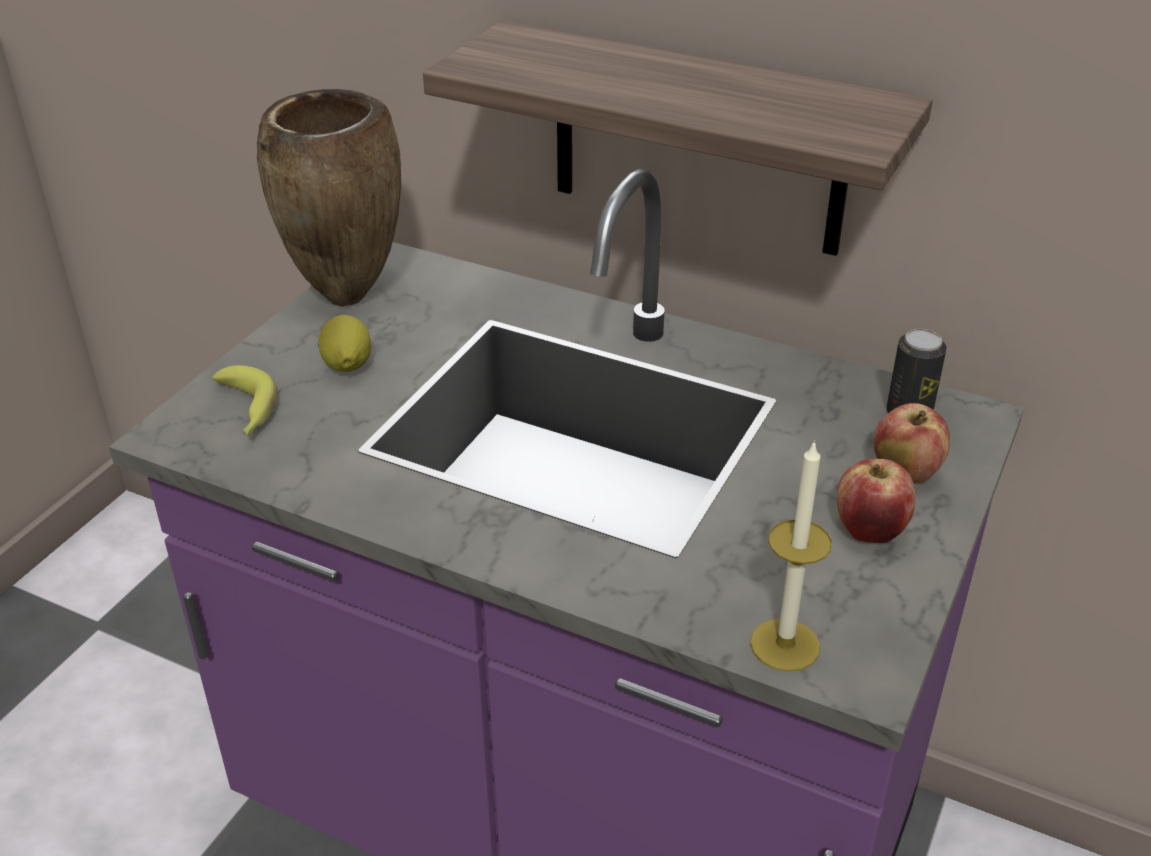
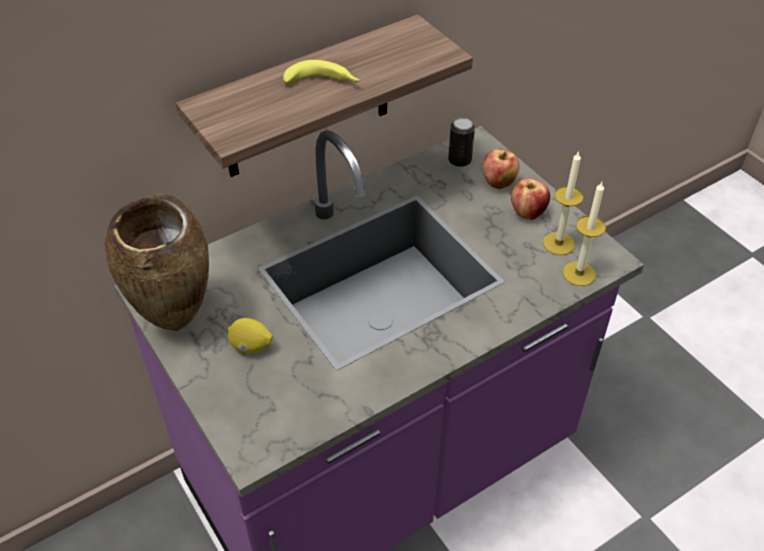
camera: 60 degrees left, 10 degrees up
(246, 412) = (258, 409): banana -> banana (323, 83)
(834, 594) = (558, 243): none -> candle

